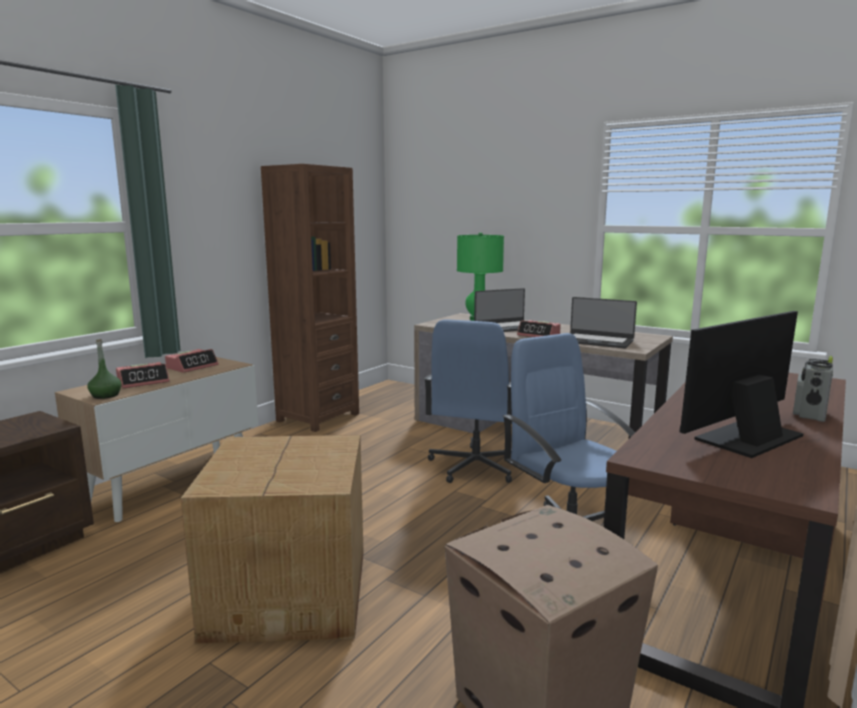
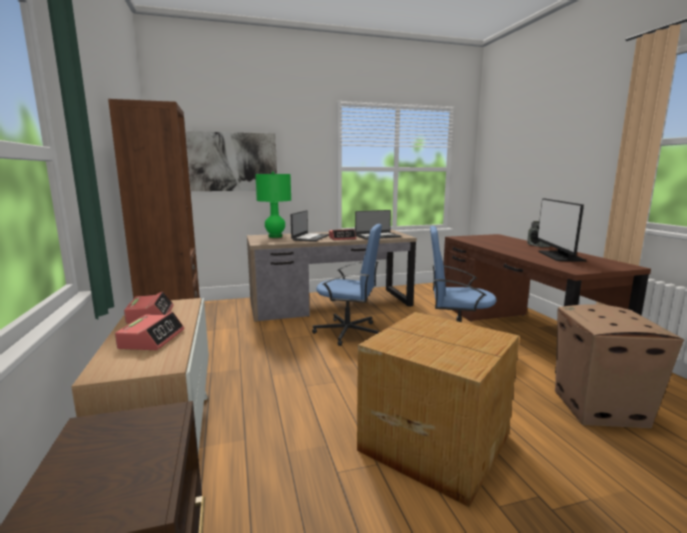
camera: 50 degrees left, 0 degrees up
(105, 395) = (162, 361): green bottle -> none
(463, 217) = (233, 162): none -> picture
(474, 466) = (348, 332): blue office chair -> blue office chair turned 45 degrees counterclockwise

